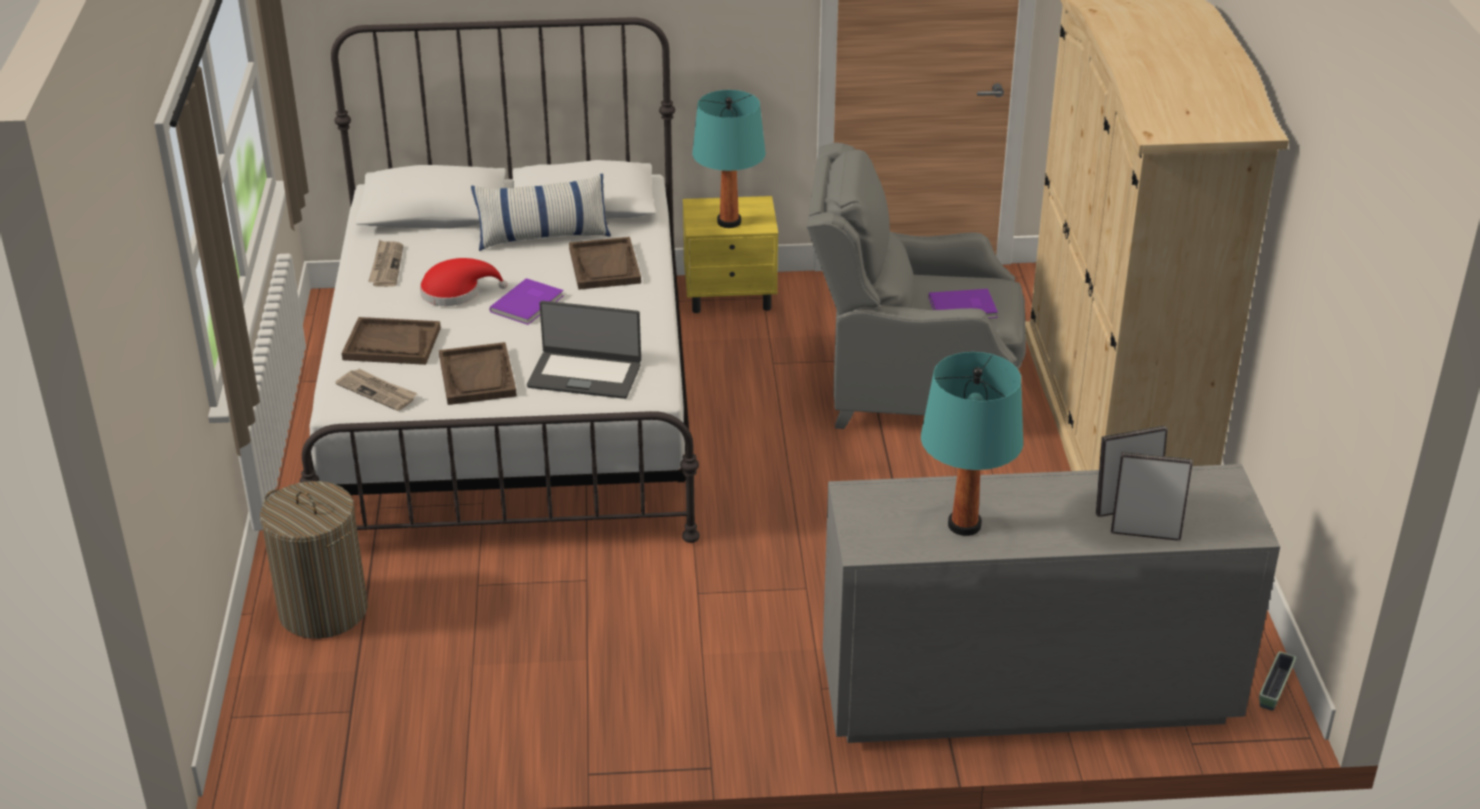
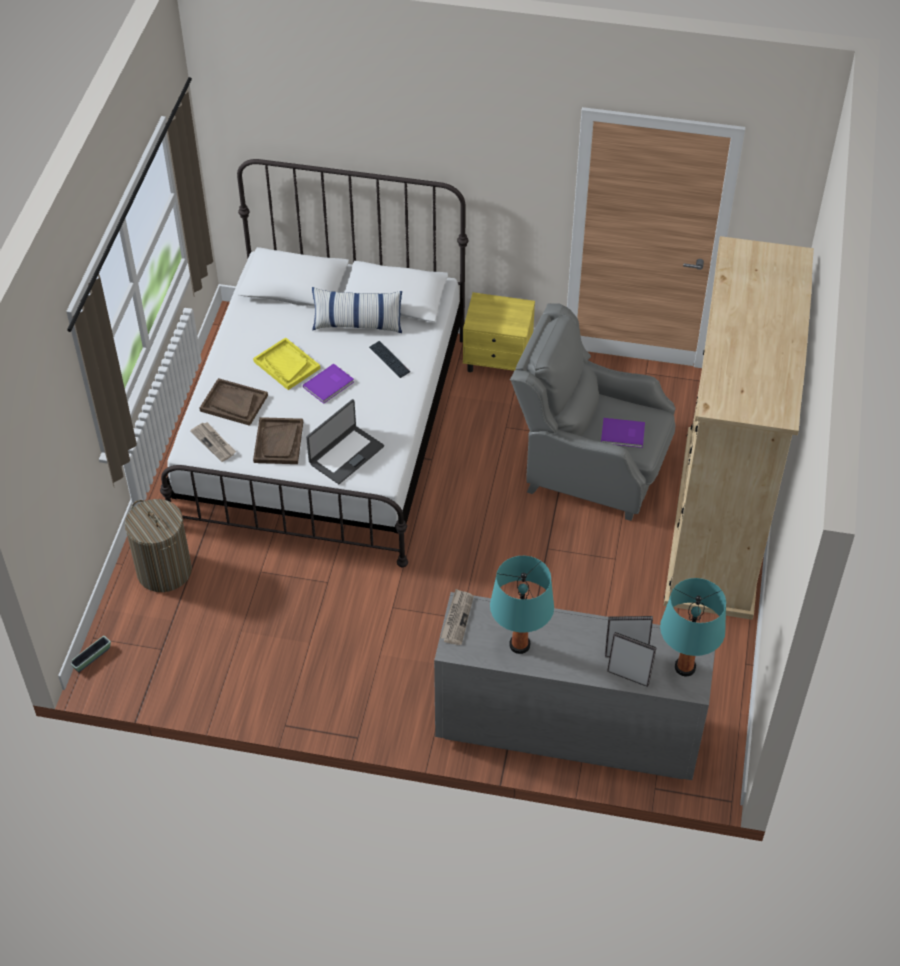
camera: 15 degrees right, 15 degrees up
(386, 266) = (249, 332): newspaper -> newspaper (457, 618)
(456, 292) = (286, 365): red hat -> yellow tray
(585, 375) = (345, 454): laptop -> laptop turned 75 degrees counterclockwise
(605, 266) = (389, 360): brown tray -> keyboard
(728, 222) = (496, 320): turquoise table lamp -> turquoise table lamp (684, 667)
(1275, 689) = (726, 761): planter -> planter (92, 658)

